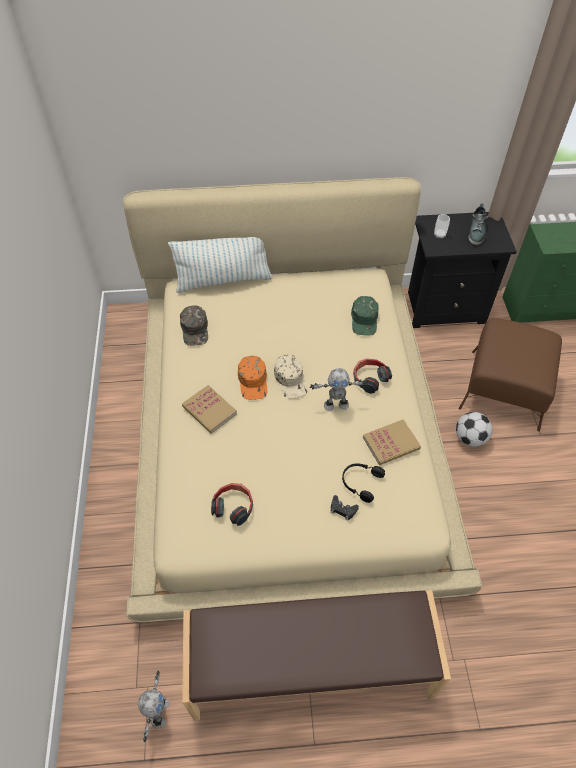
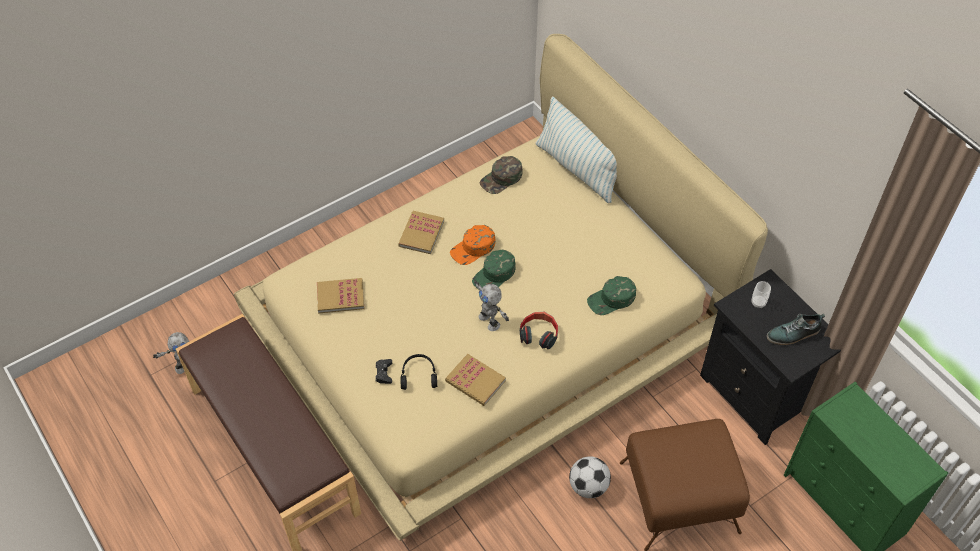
camera: 60 degrees right, 0 degrees up
(234, 506) = (340, 297): headphones -> book
(291, 380) = (494, 275): beige cap -> green cap

